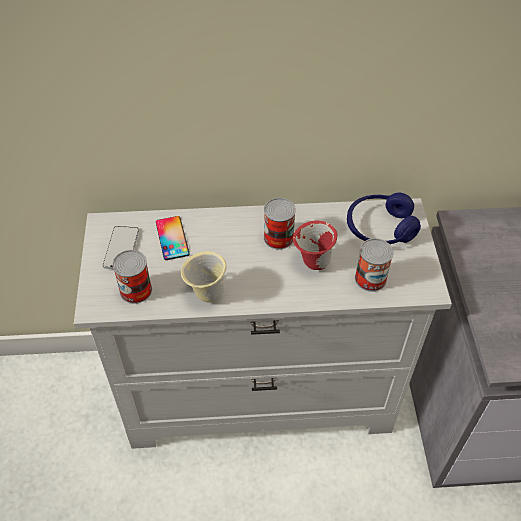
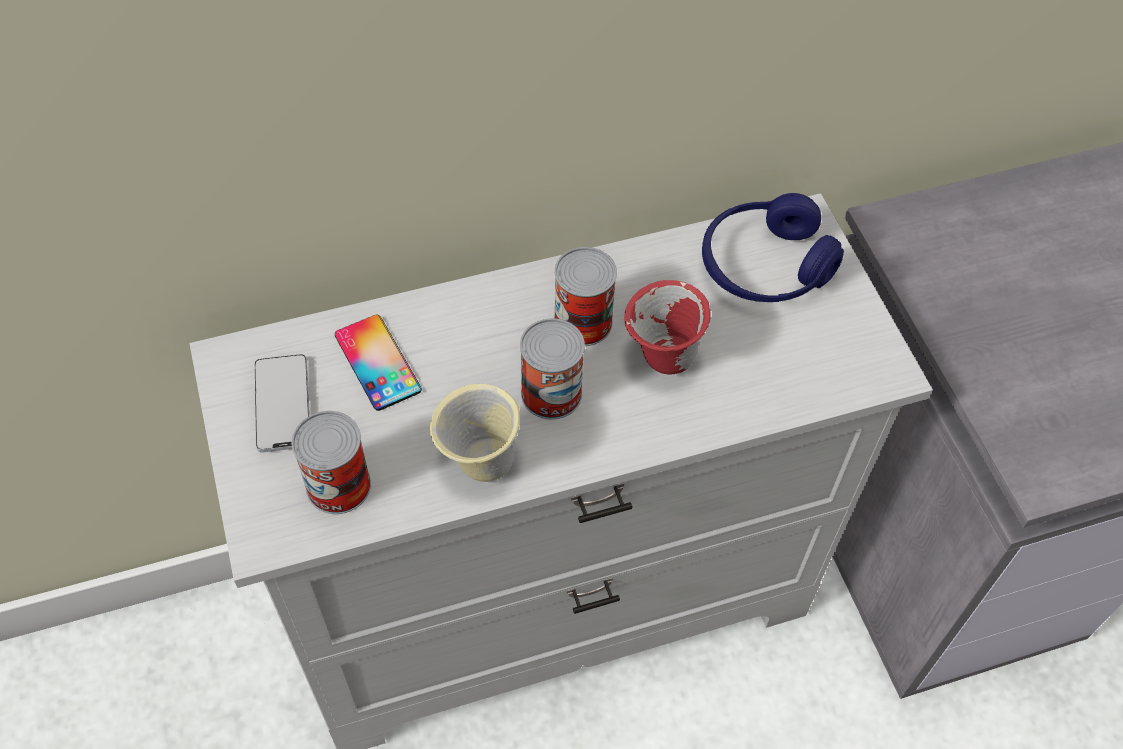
camera: 15 degrees left, 5 degrees up
(370, 279) = (776, 370): can -> can (551, 393)

